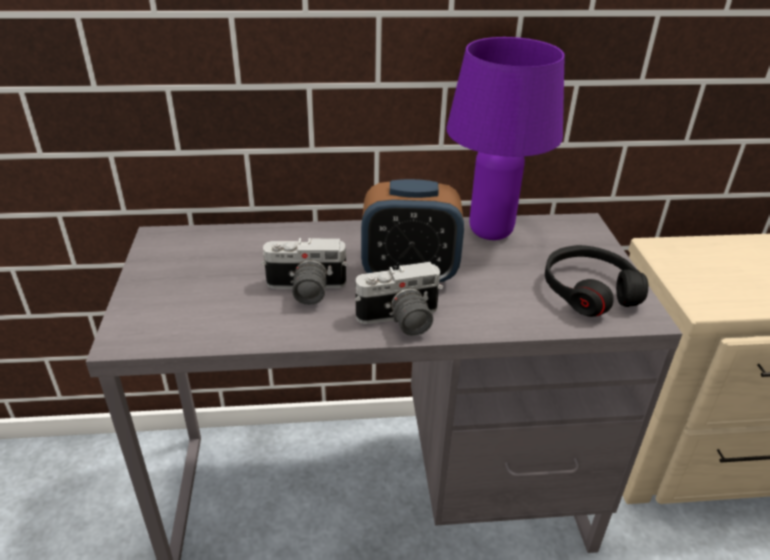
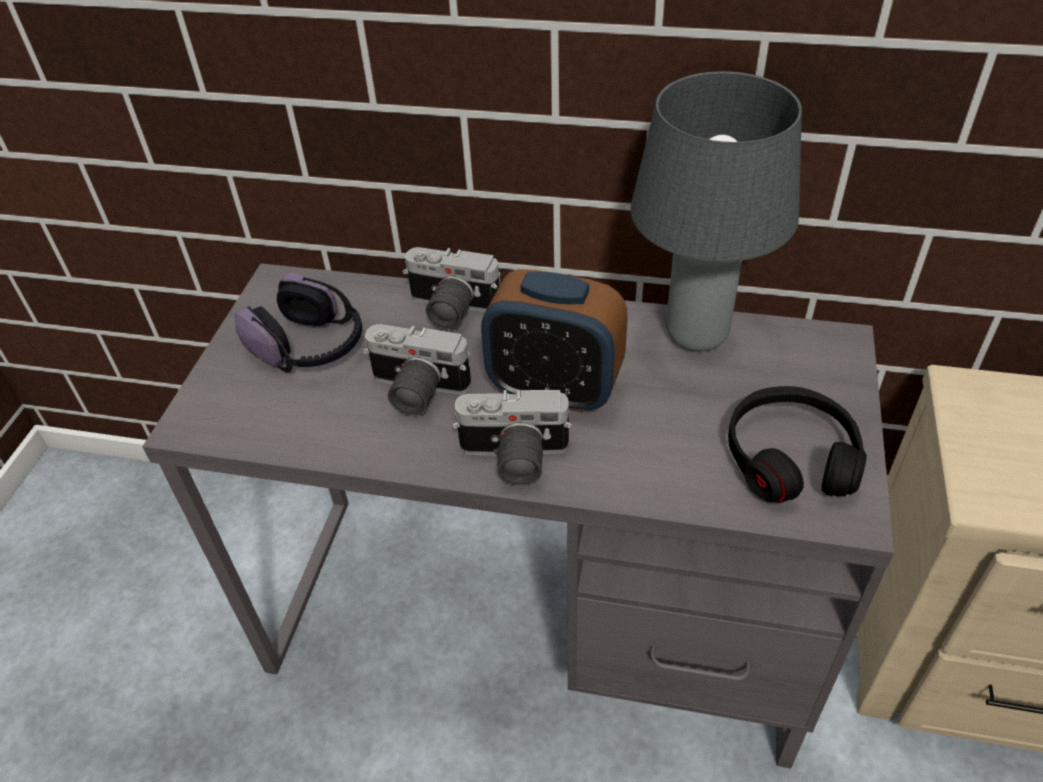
camera: 20 degrees right, 10 degrees up
(206, 274) = (310, 347): none -> headphones
(307, 238) = (449, 310): none -> camera
(489, 230) = (696, 334): purple table lamp -> grey table lamp

